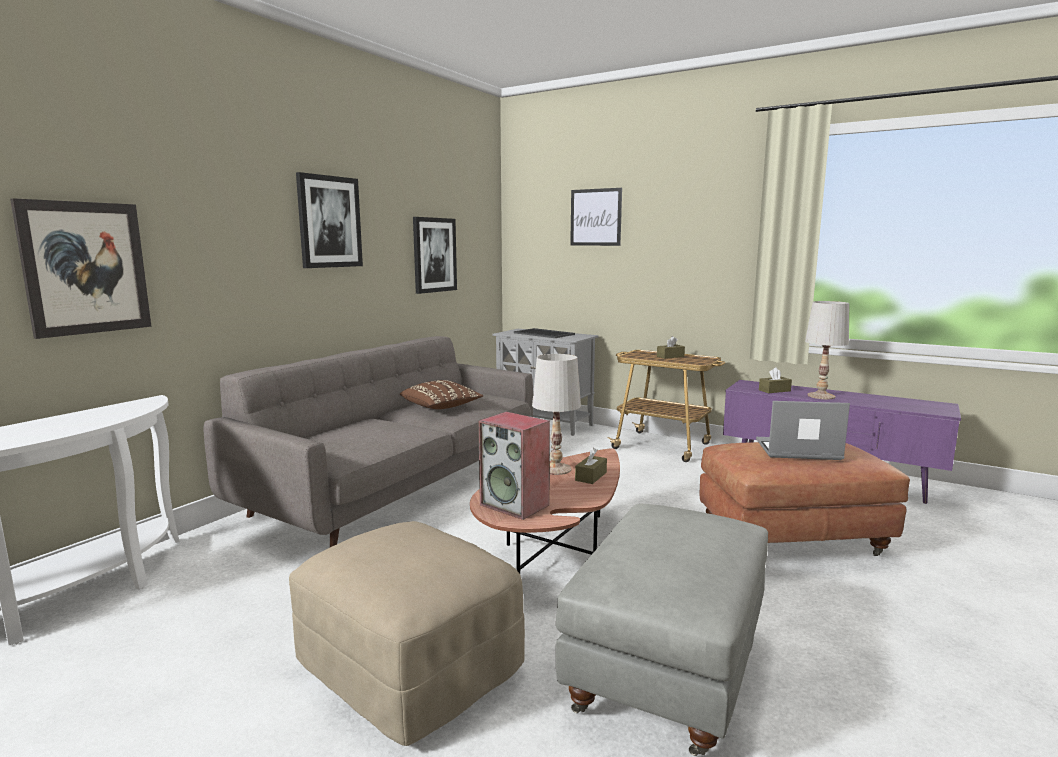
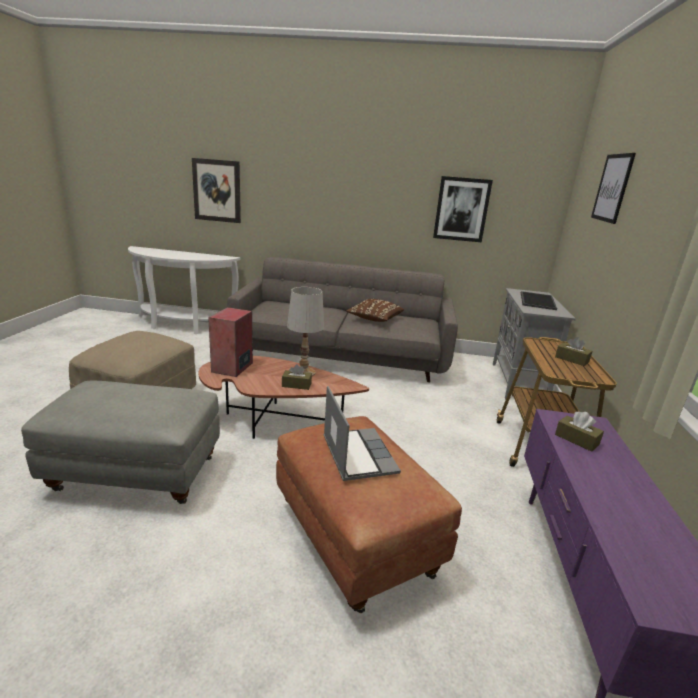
camera: 65 degrees right, 10 degrees up
(329, 222) = (358, 176): picture -> none
(820, 396) = (595, 474): white table lamp -> none

